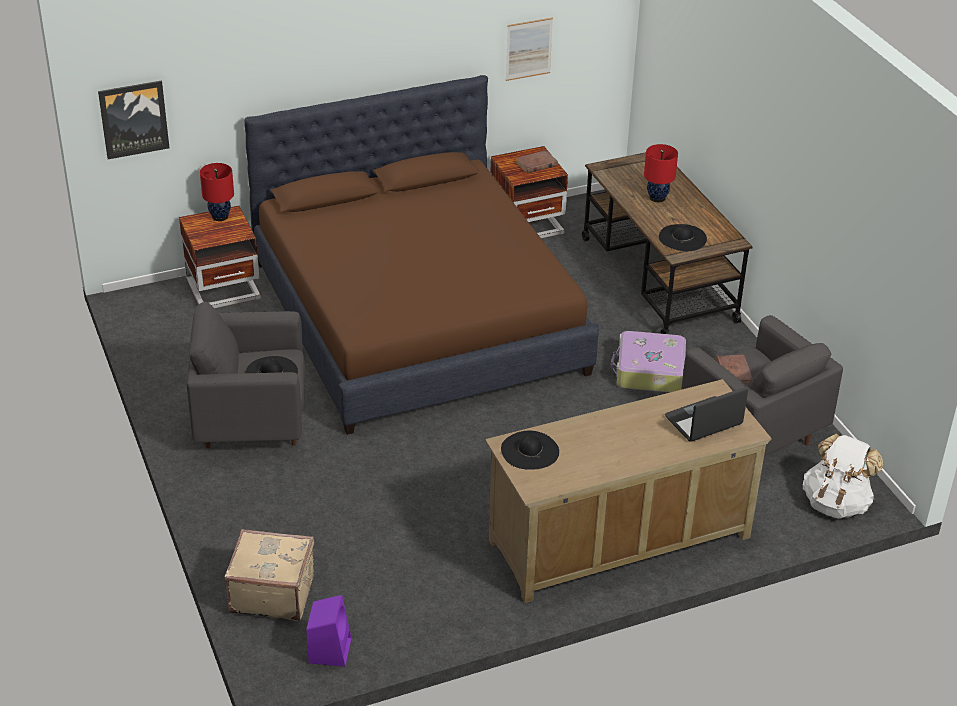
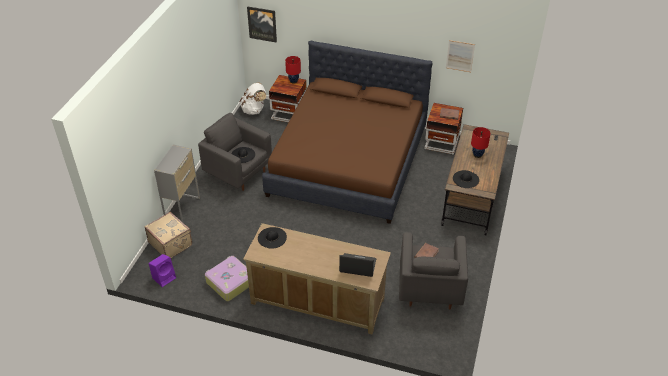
camera: 40 degrees right, 5 degrees up
(222, 527) = (183, 208): none -> grey cabinet
(649, 371) = (417, 236): suitcase -> suitcase (230, 282)
(836, 503) = (430, 343): white backpack -> white backpack (254, 110)

